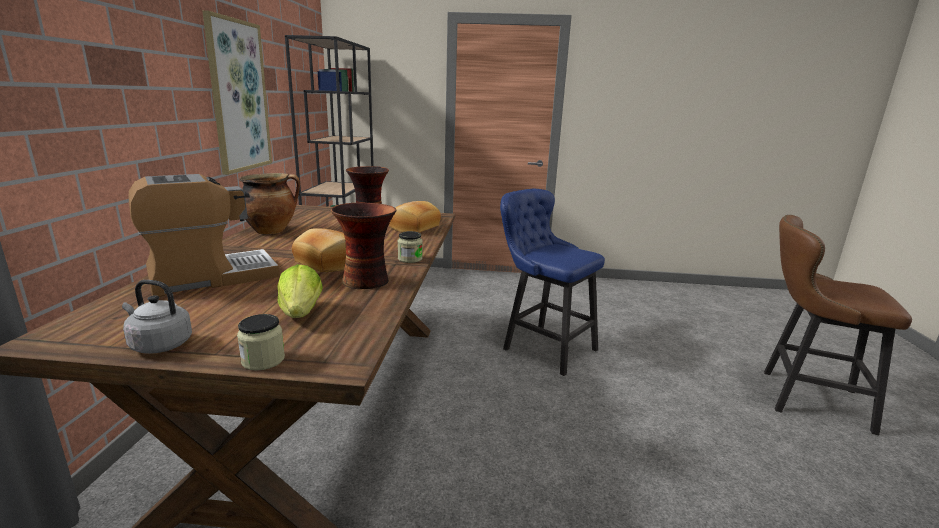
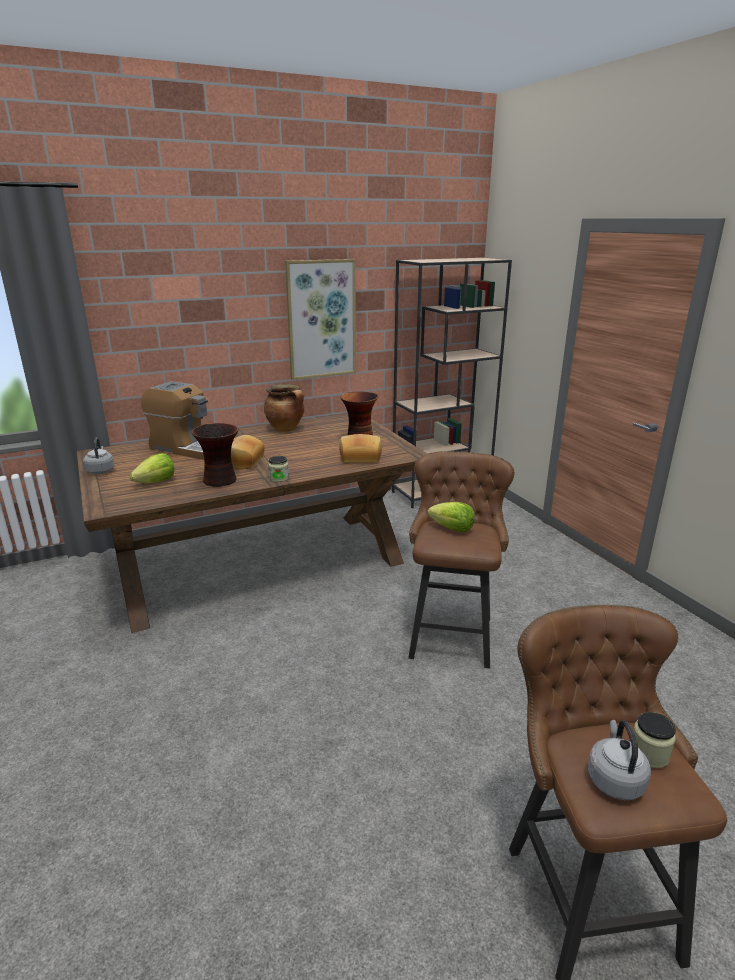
camera: 60 degrees right, 5 degrees up
(263, 360) = (97, 493): jar -> jar (649, 753)
(541, 345) = (452, 628): blue stool -> brown stool
(551, 251) = (452, 529): none -> lettuce
(866, 295) = (614, 778): none -> grey kettle

